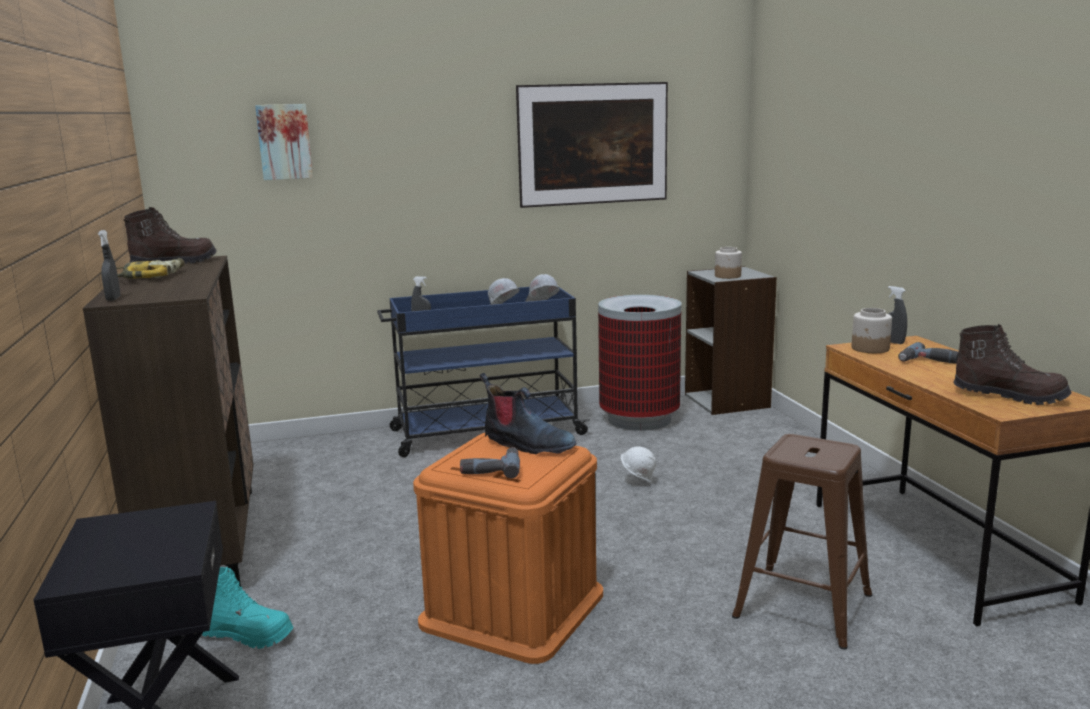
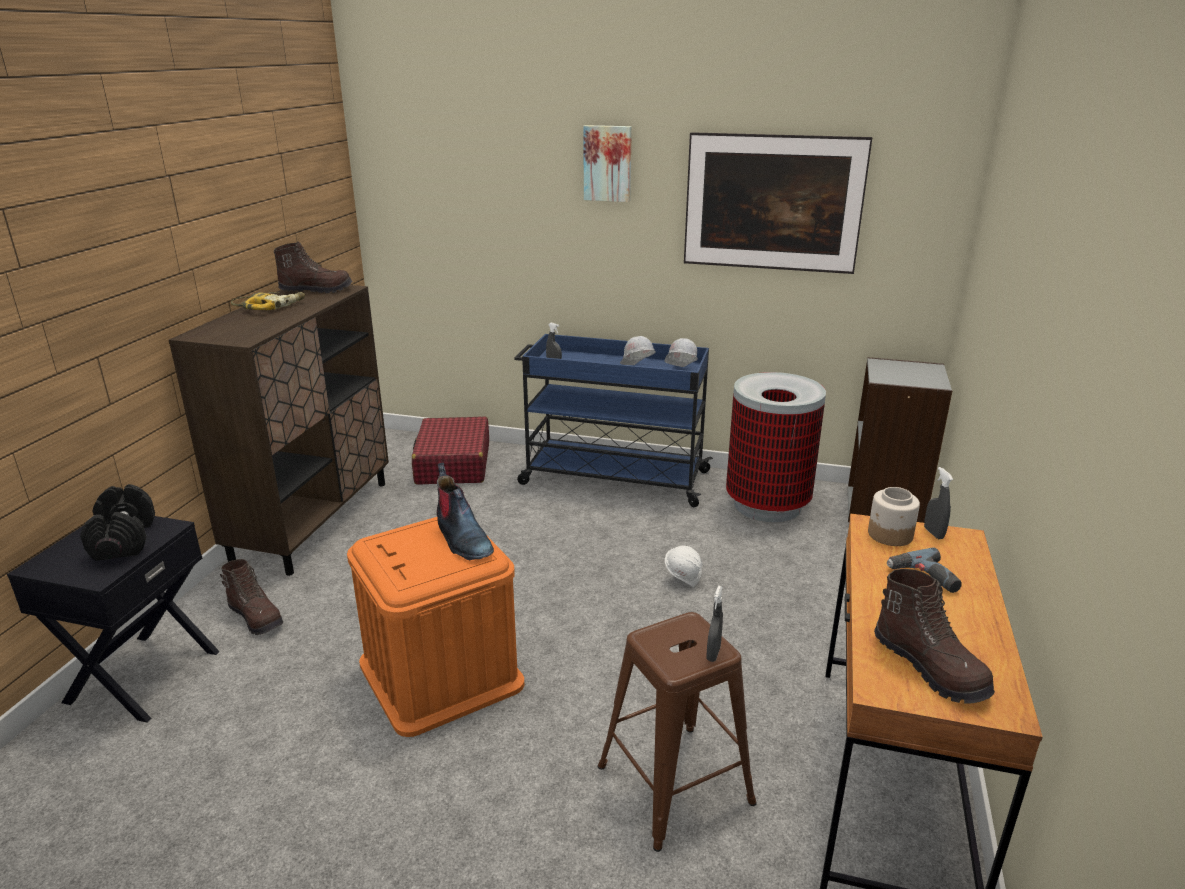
camera: 30 degrees right, 10 degrees up
(113, 299) = (200, 332): grey spray bottle -> grey spray bottle (713, 653)
(150, 533) = (123, 540): none -> black dumbbell
(246, 635) = (256, 617): turquoise boot -> brown boot
(284, 142) = (465, 175): picture -> picture (608, 163)
(308, 459) = (453, 464): none -> red suitcase
(491, 468) = (401, 557): power drill -> none
(728, 276) = (898, 376): jar -> none

